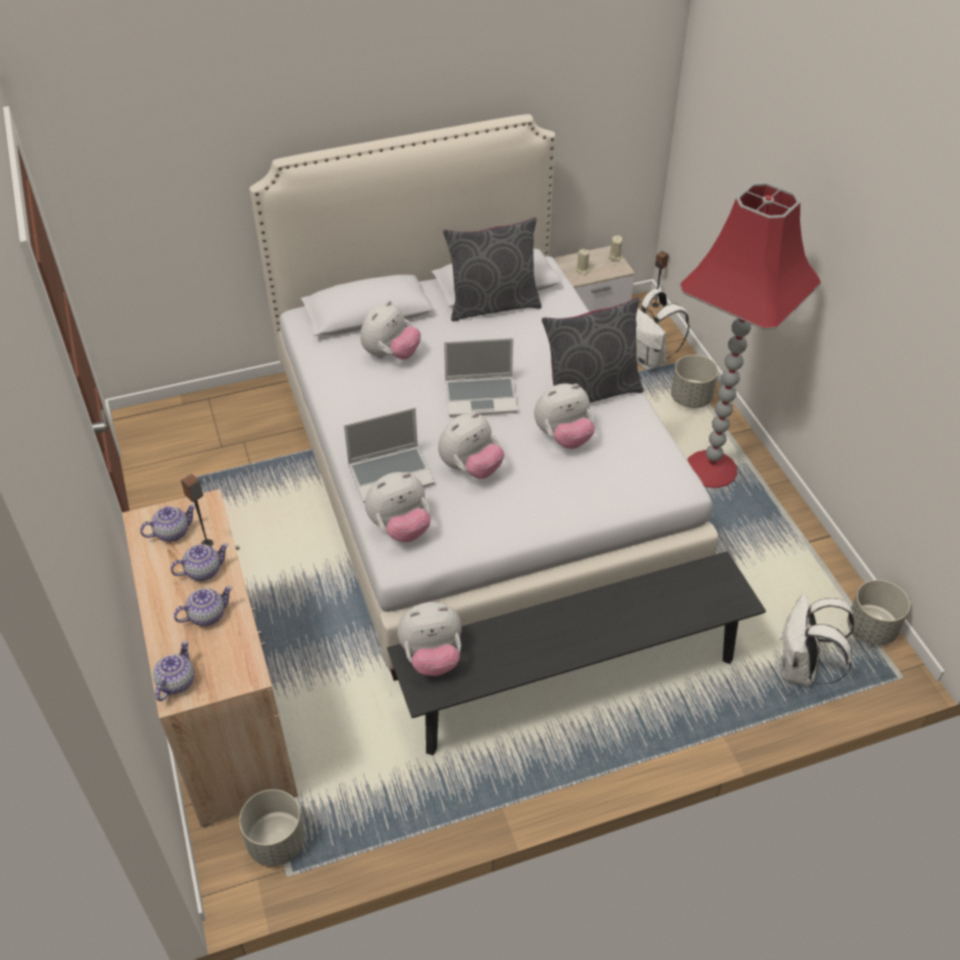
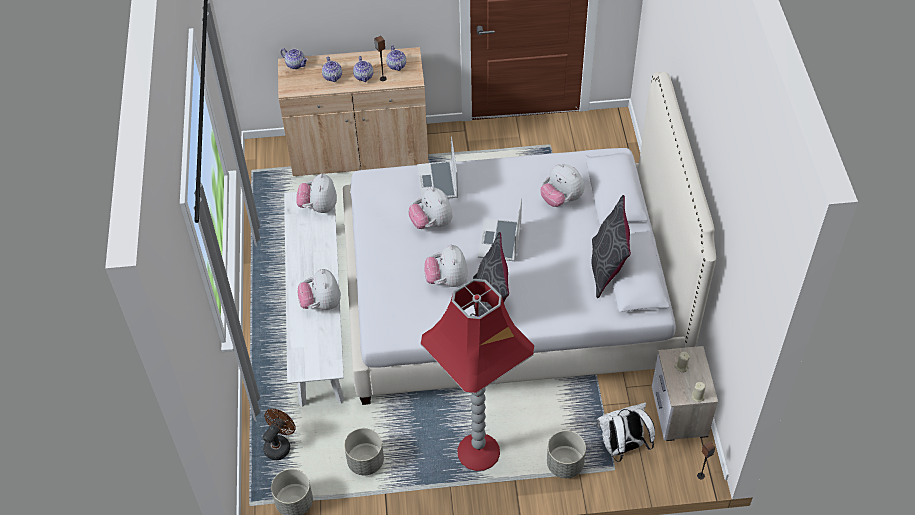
camera: 105 degrees right, 5 degrees up
(276, 843) = (271, 167): grey planter -> grey planter (365, 461)
(400, 528) = (393, 182): plush toy -> plush toy (321, 303)
(573, 681) = (318, 315): black bench -> white bench
(801, 669) = (279, 445): white backpack -> brown fan

